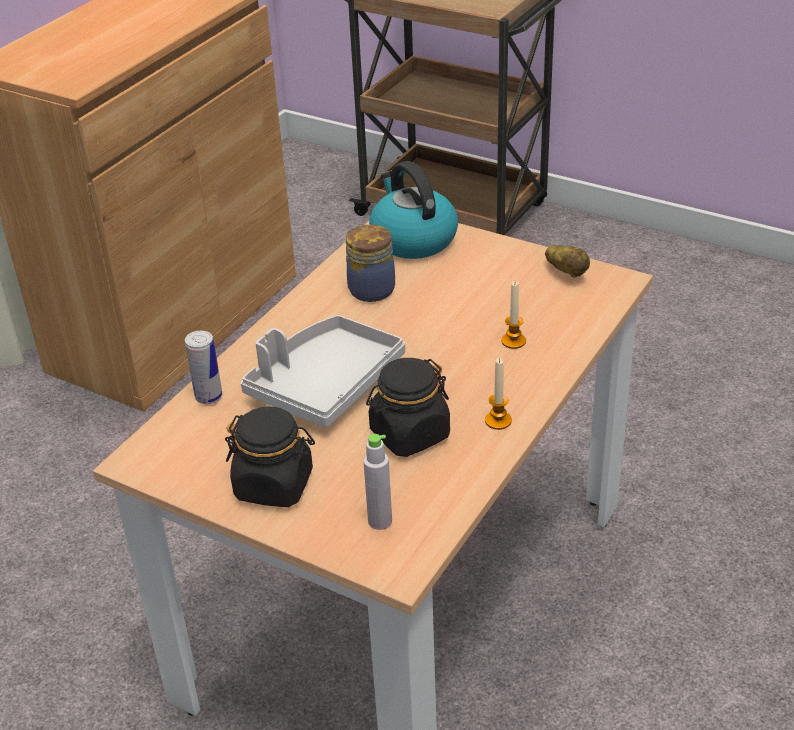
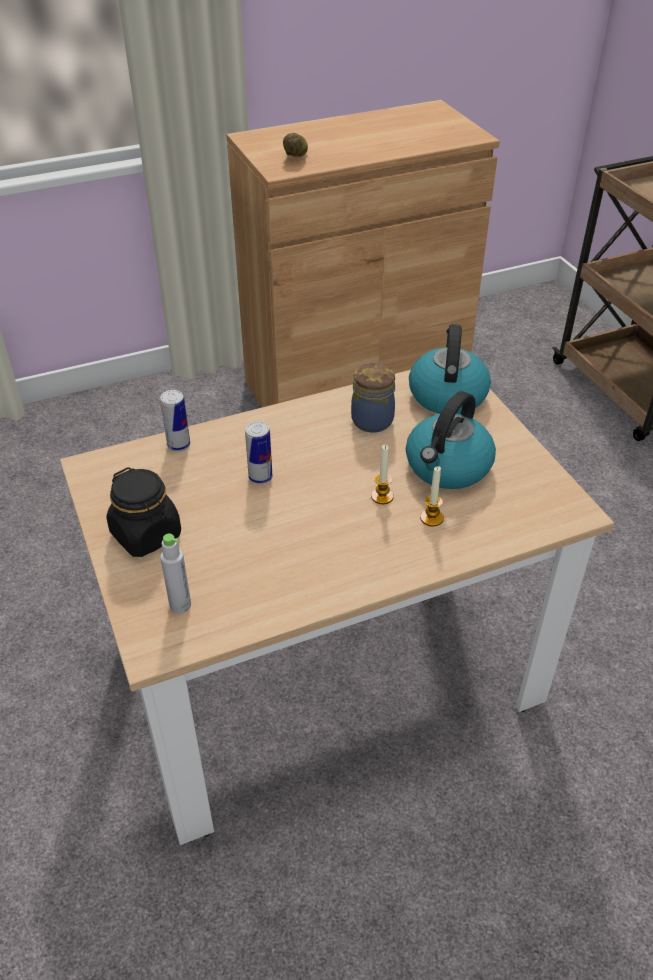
camera: 35 degrees right, 5 degrees up
(325, 384) = (260, 477): grey tray -> can
(409, 434) = (273, 550): black jar -> none
(481, 296) = (447, 467): none -> kettle
(498, 421) = (347, 577): candle -> candle (382, 496)
(567, 272) = (539, 482): potato -> potato (296, 156)

